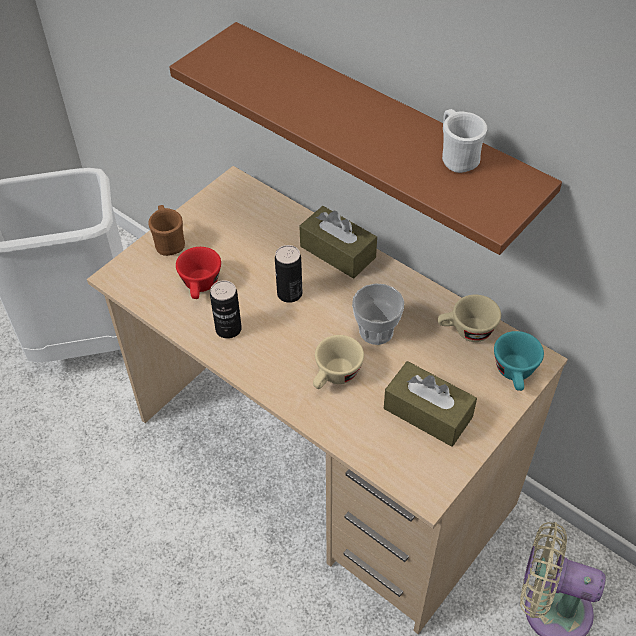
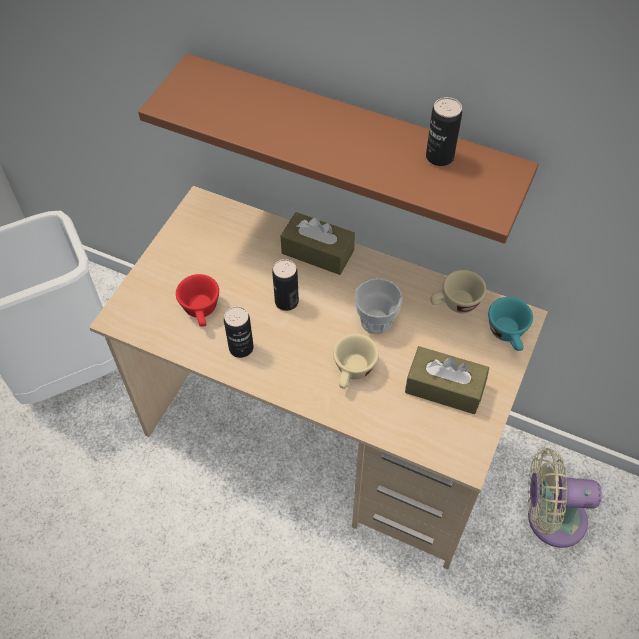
camera: 15 degrees left, 5 degrees up
(169, 242) = (157, 274): brown mug -> none
(456, 157) = (439, 157): white mug -> can

